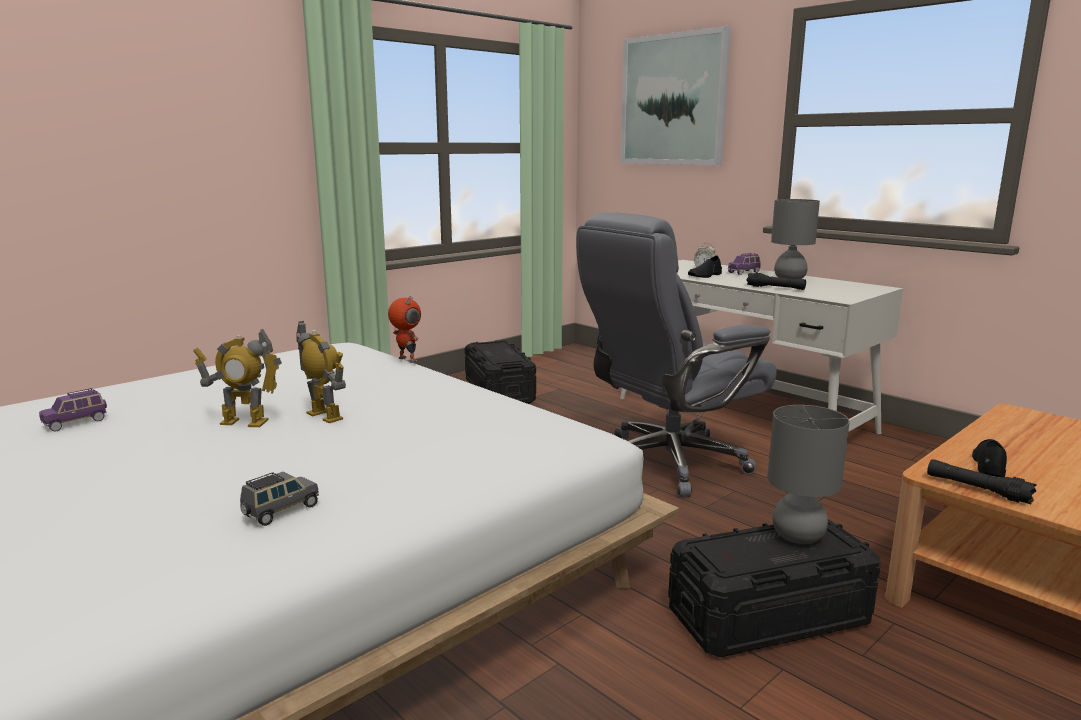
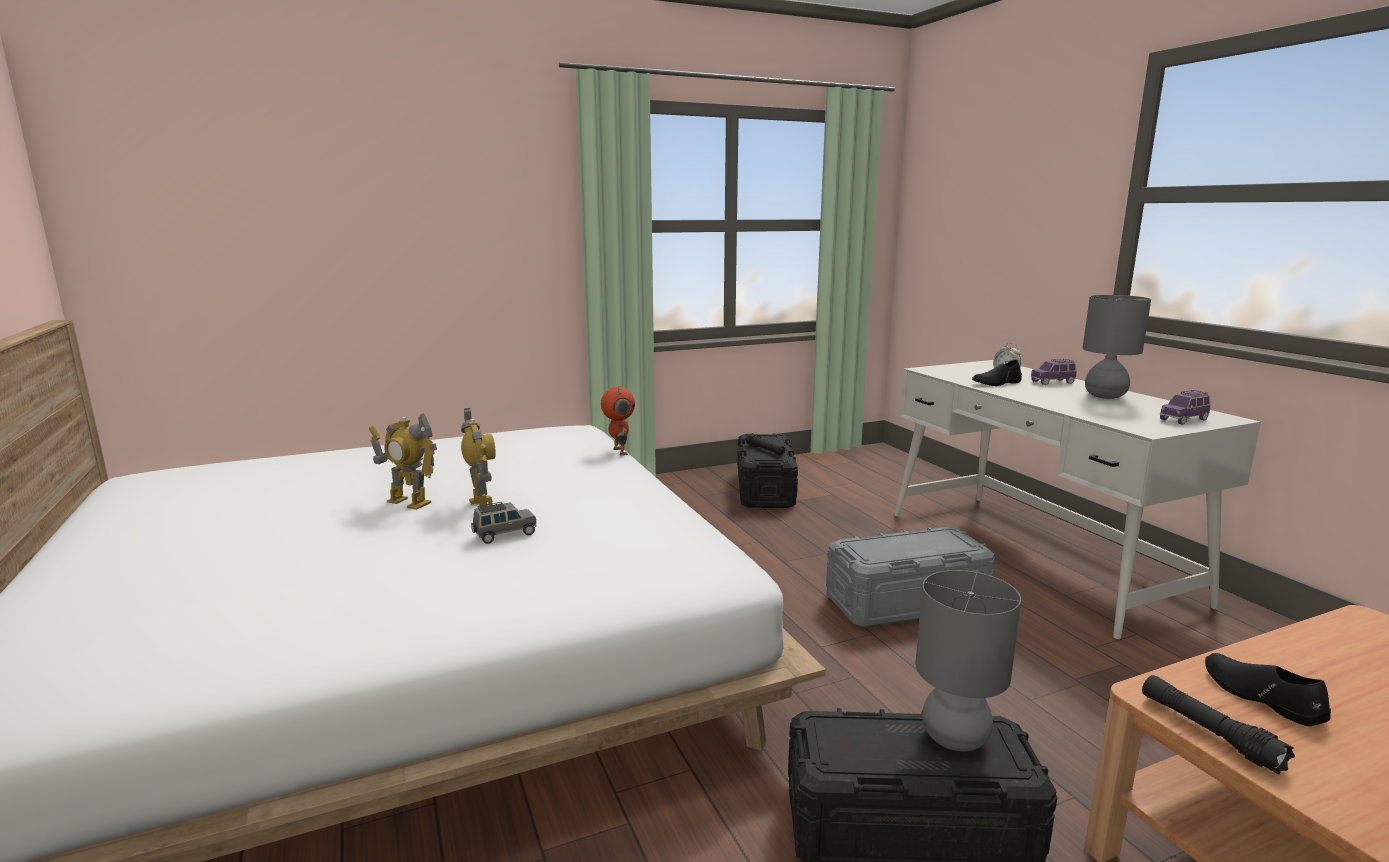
camera: 20 degrees right, 0 degrees up
(76, 423) = (282, 483): purple toy car -> purple toy car (1184, 419)
(280, 511) = (347, 605): grey toy car -> grey toy car (504, 535)
(670, 462) = (905, 602): grey office chair -> grey storage box
(673, 100) = (1001, 170): picture -> none
(775, 288) = (1071, 407): black flashlight -> black flashlight (765, 450)
(989, 464) = (1260, 697): black shoe -> black shoe turned 75 degrees counterclockwise

